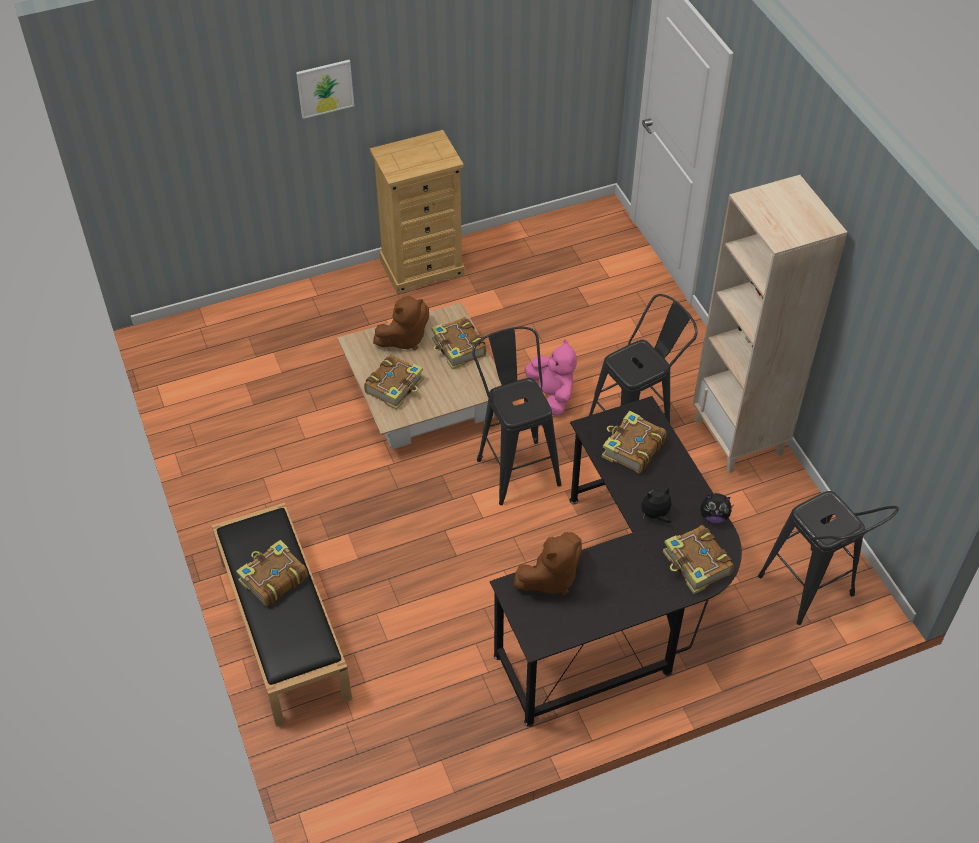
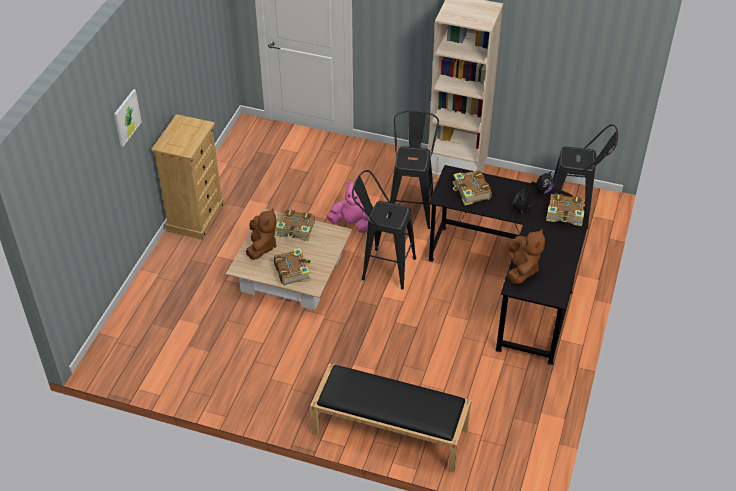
camera: 50 degrees left, 5 degrees down
(272, 579) = (383, 396): book -> none

